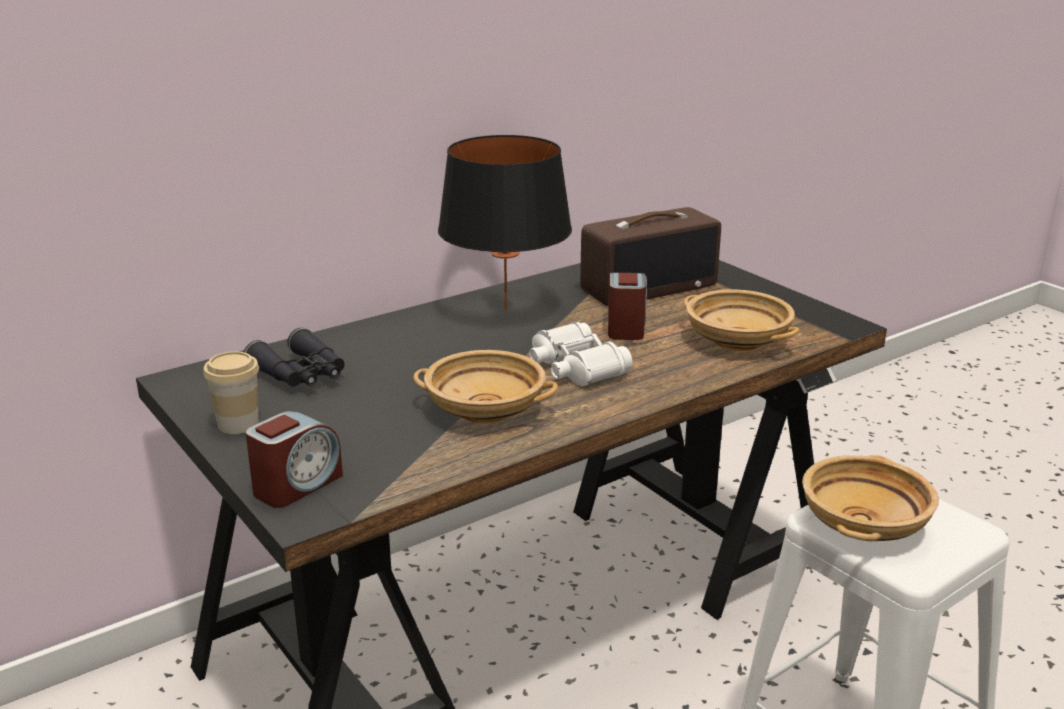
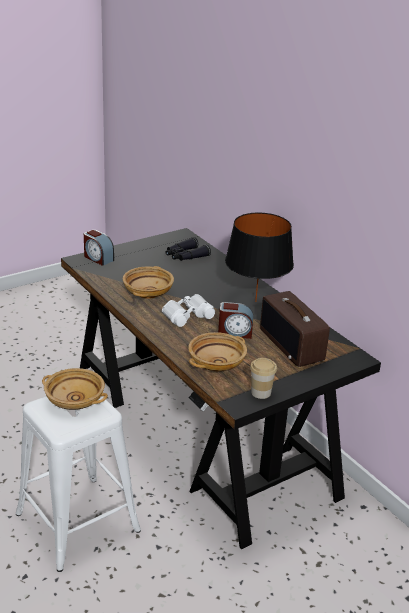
camera: 90 degrees right, 5 degrees up
(238, 424) = (145, 247): cup -> cup (261, 392)

